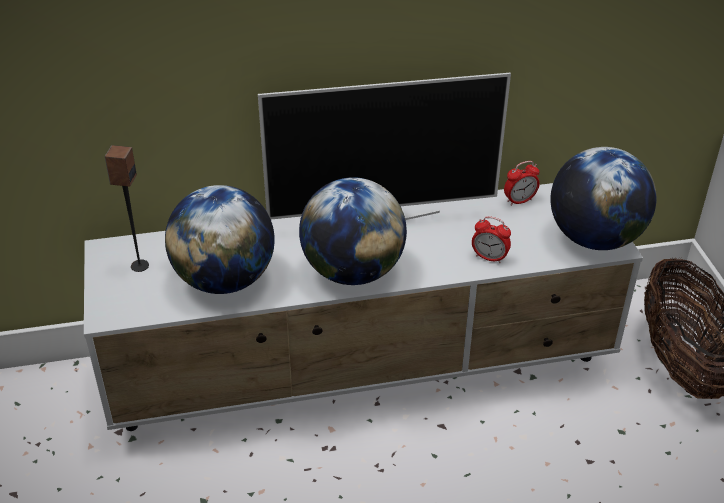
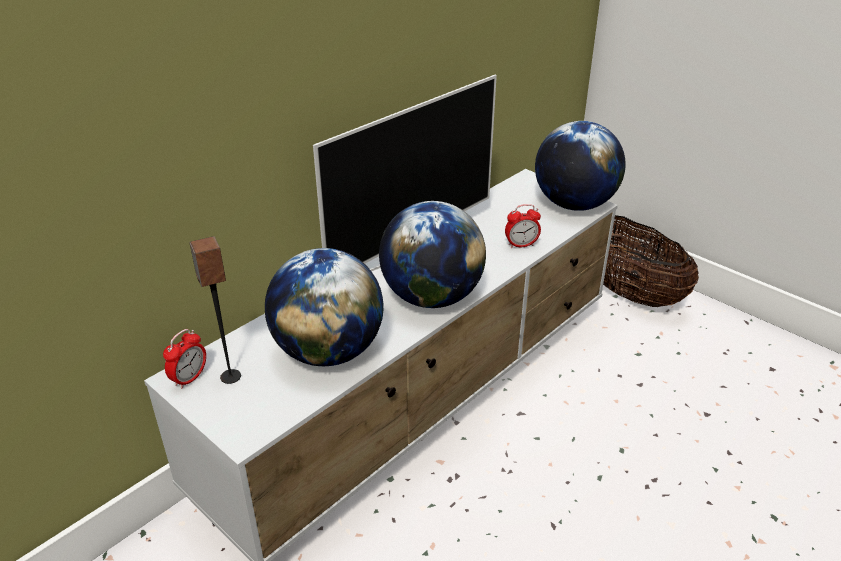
camera: 35 degrees left, 5 degrees down
(519, 201) = (495, 200): alarm clock -> alarm clock (189, 378)

